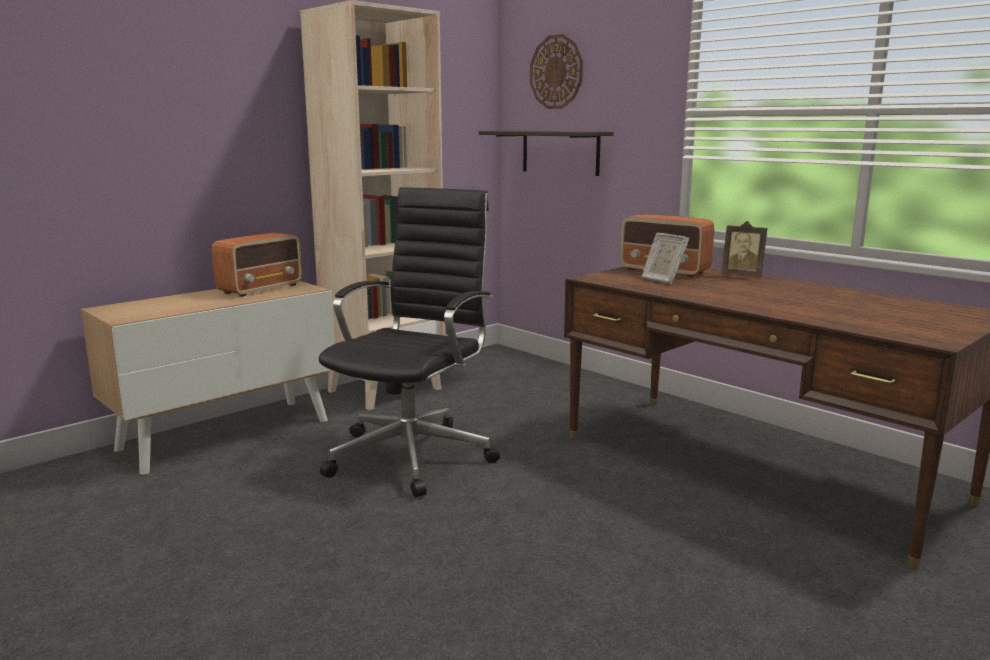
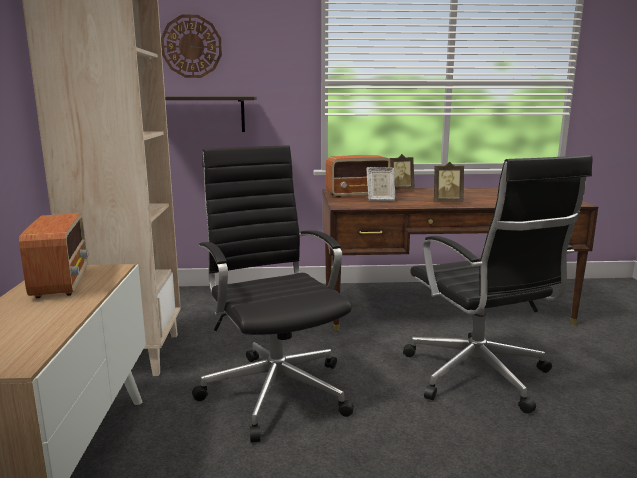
camera: 50 degrees left, 0 degrees up
(606, 537) = (478, 376): none -> black office chair
(728, 298) = (446, 202): none -> picture frame

